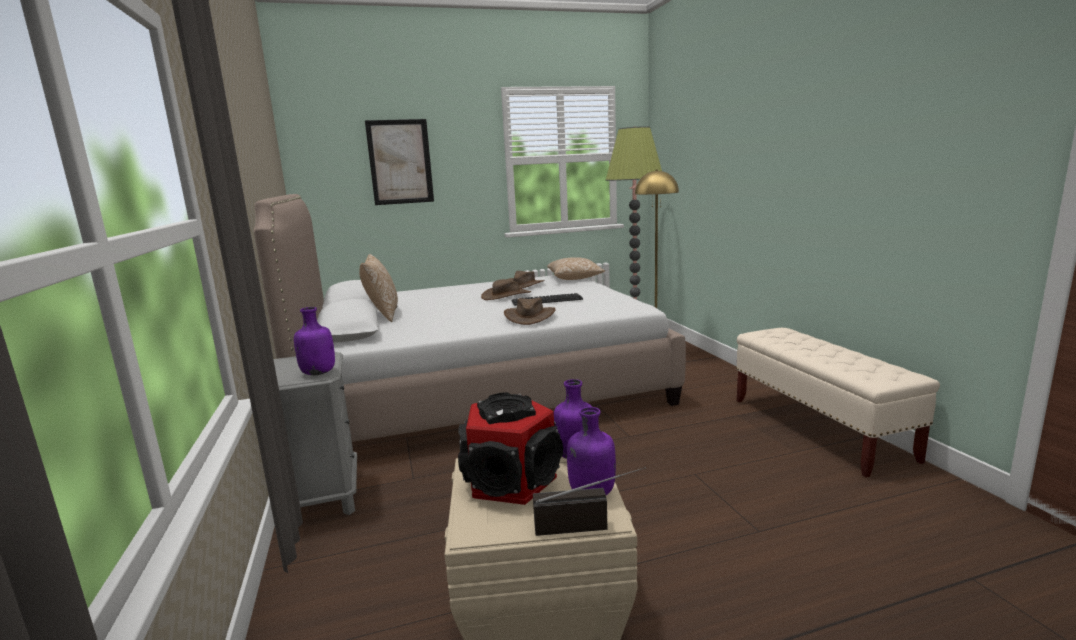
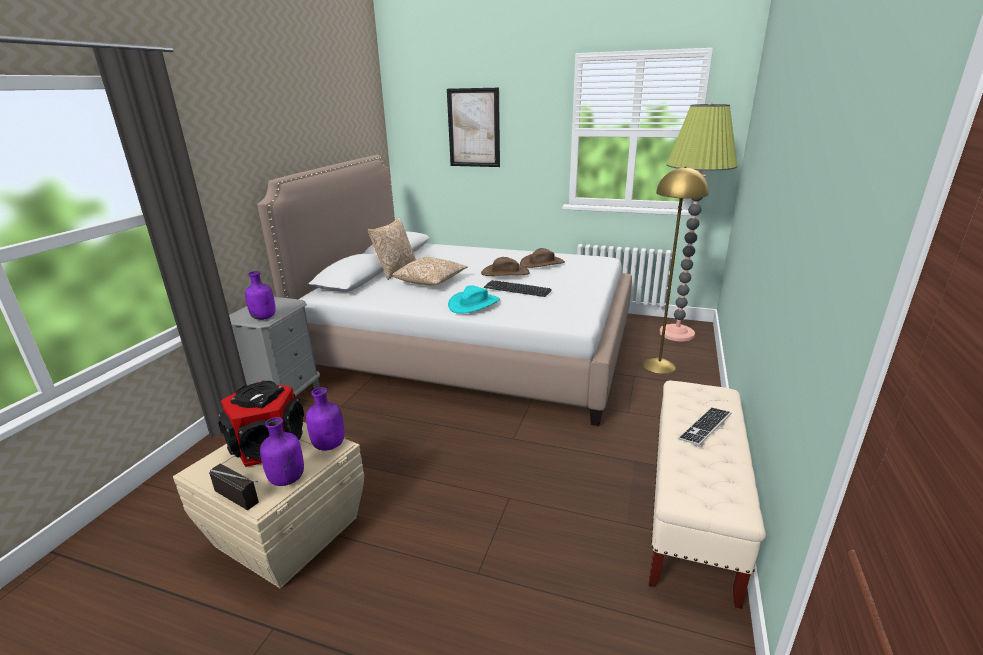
camera: 35 degrees right, 10 degrees up
(529, 316) = (474, 304): brown hat -> turquoise hat
(575, 278) = (599, 266): pillow -> pillow (431, 282)
(814, 347) = (705, 427): none -> keyboard

